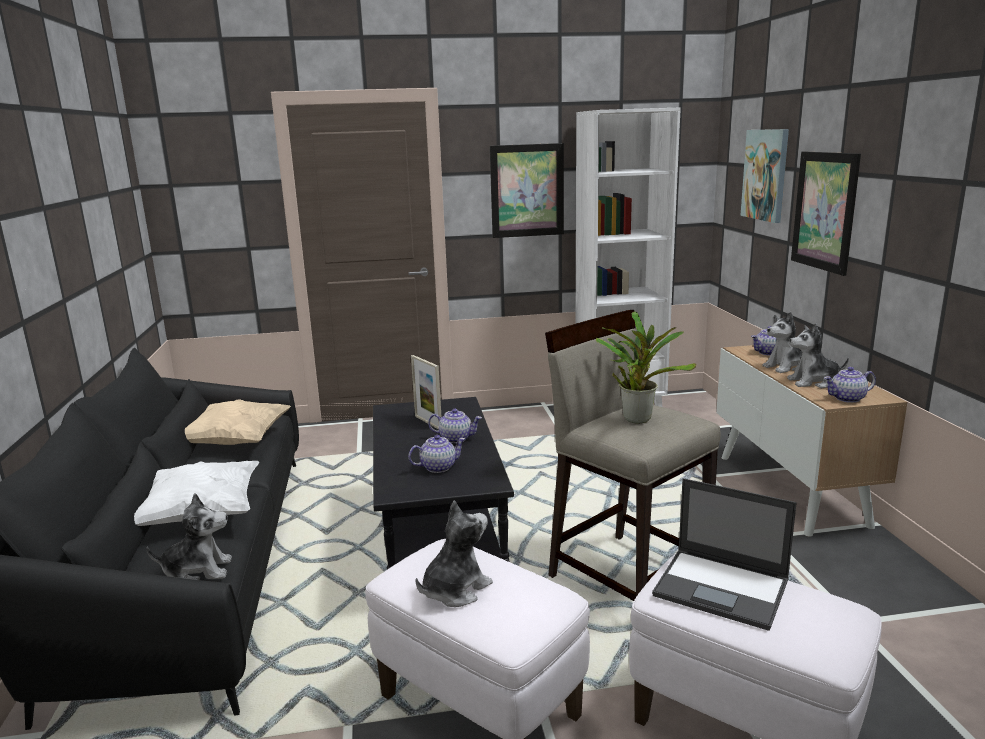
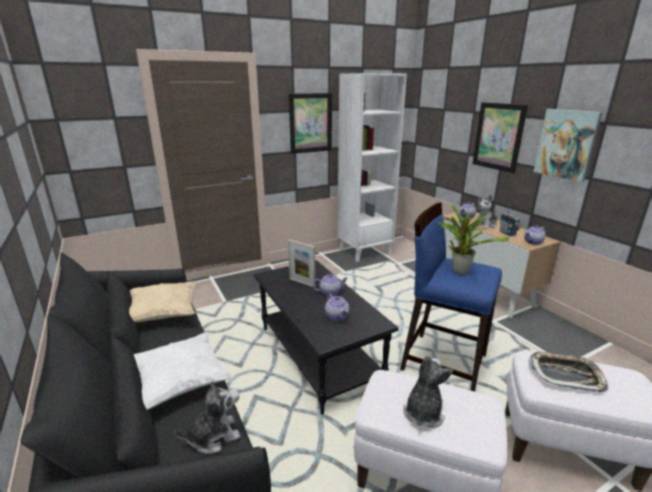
camera: 20 degrees left, 5 degrees up
(438, 467) = (337, 316): teapot -> teapot turned 105 degrees clockwise
(627, 578) = (443, 362): beige stool -> blue stool
(722, 588) = (566, 375): laptop -> tray
(766, 175) = (451, 115): picture -> picture (566, 144)
(814, 382) = (507, 233): plush toy -> radio

